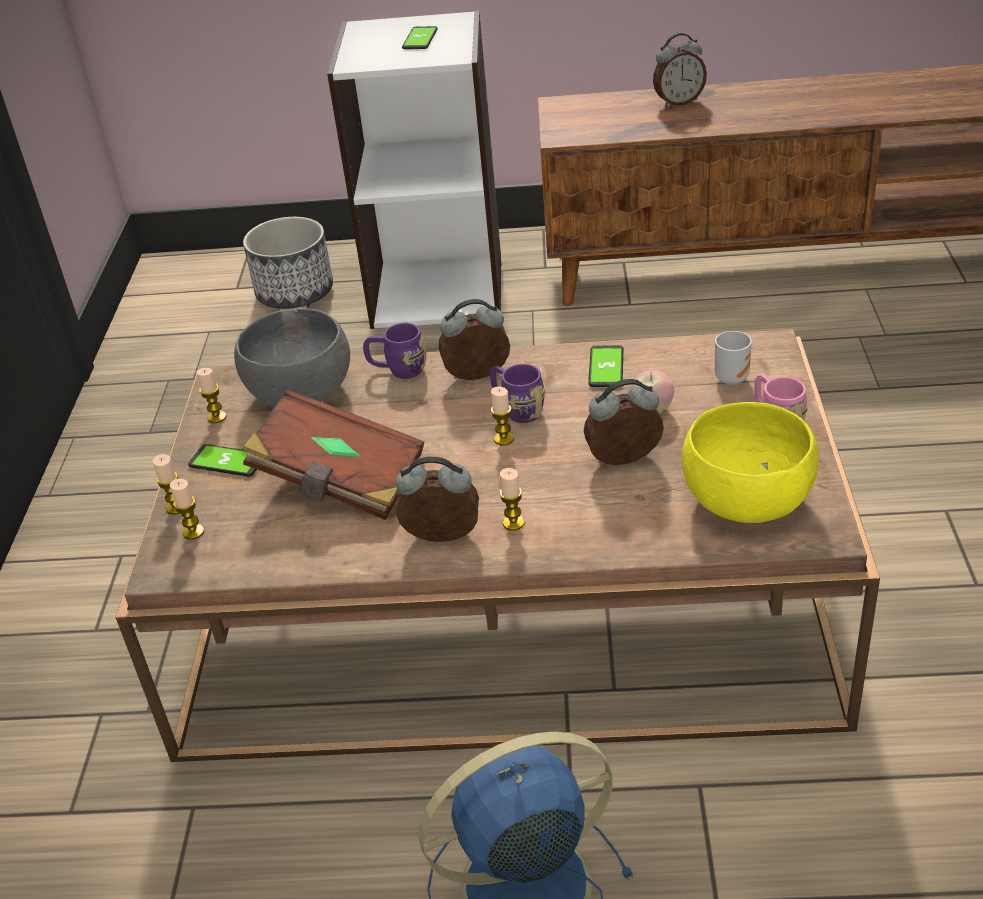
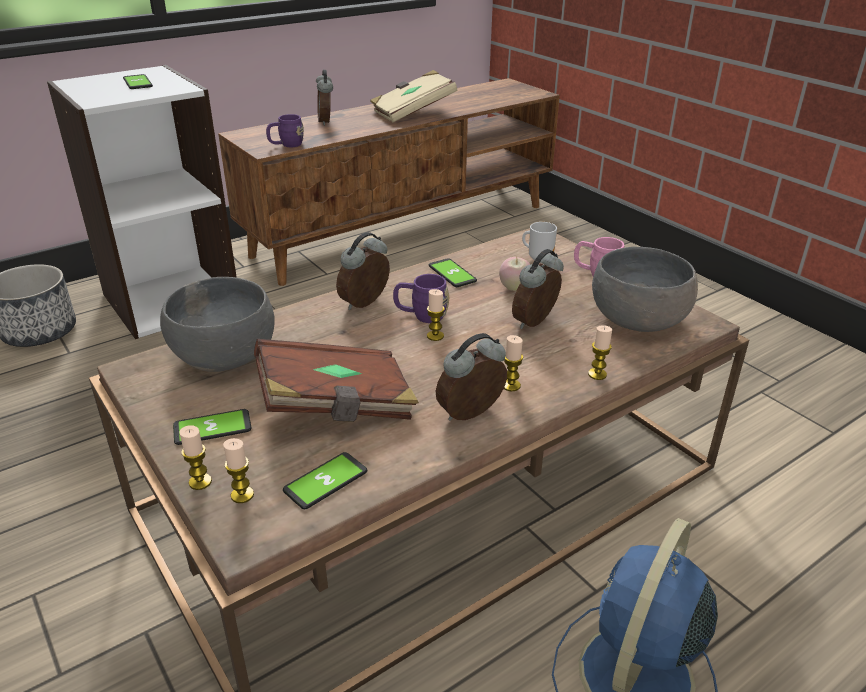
camera: 40 degrees left, 5 degrees down
(217, 417) = (161, 398): candle -> candle (597, 374)
(261, 548) = (325, 481): none -> phone
(398, 370) = (294, 317): purple mug -> purple mug (286, 145)
(678, 102) = (326, 122): alarm clock -> alarm clock turned 135 degrees clockwise
(747, 500) = (638, 320): yellow bowl -> grey bowl
(807, 106) = (413, 112): none -> beige book

